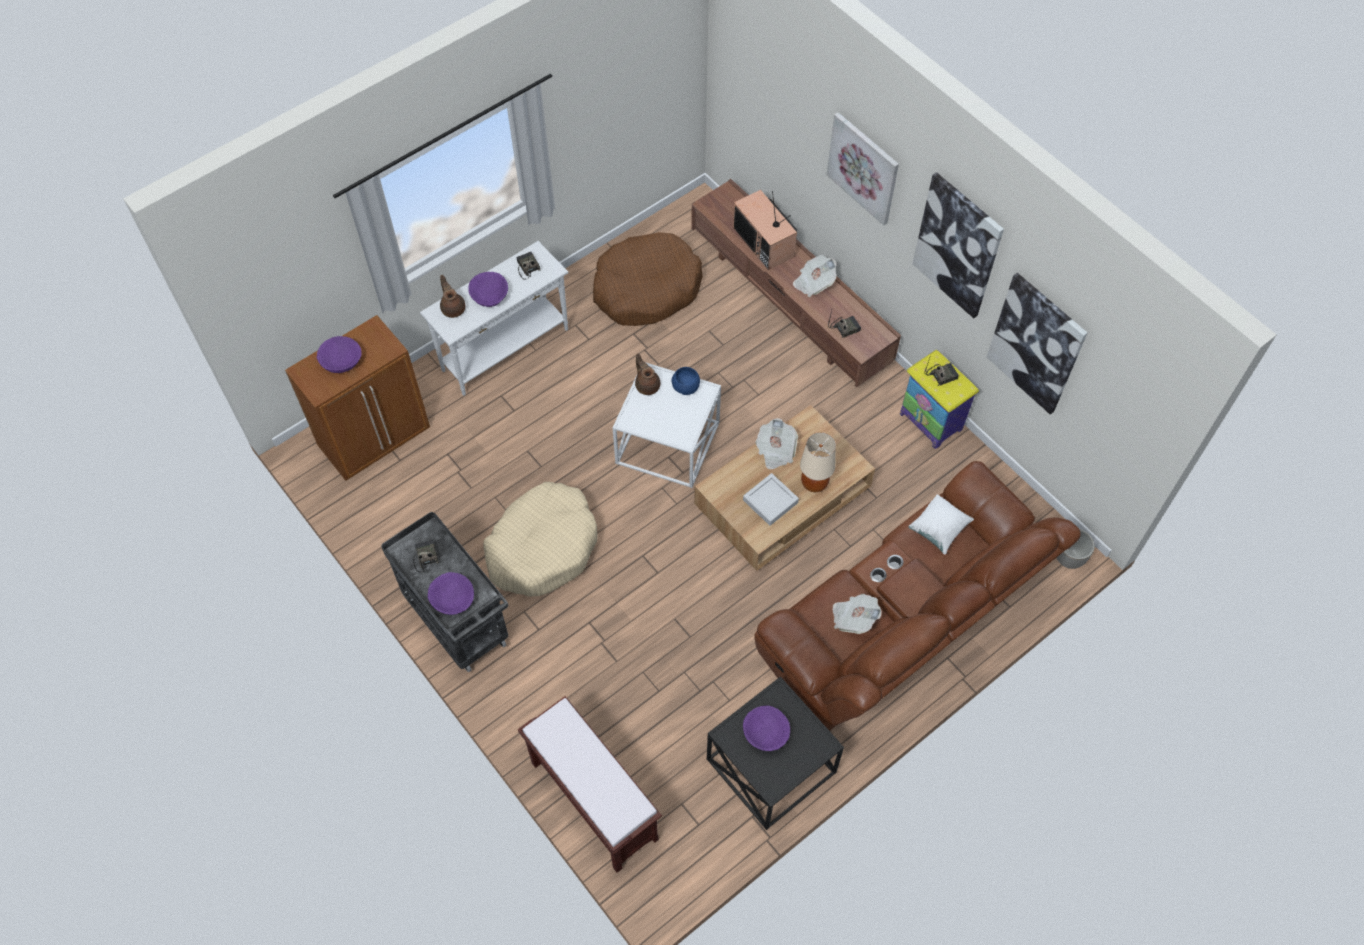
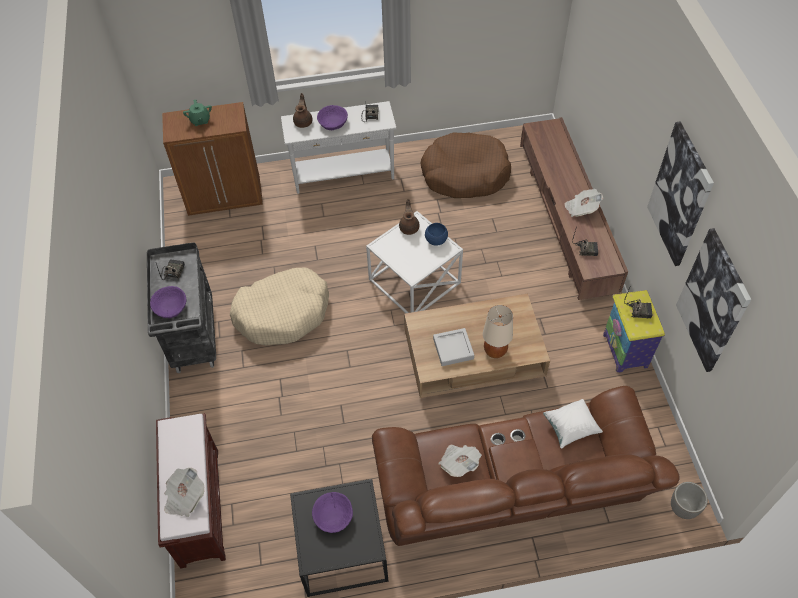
camera: 30 degrees right, 5 degrees down
(341, 360) = (200, 120): purple bowl -> green teapot
(765, 242) = (561, 168): television -> none
(775, 451) = (480, 315): newspaper -> newspaper (184, 497)
(864, 168) = (637, 114): picture -> none

